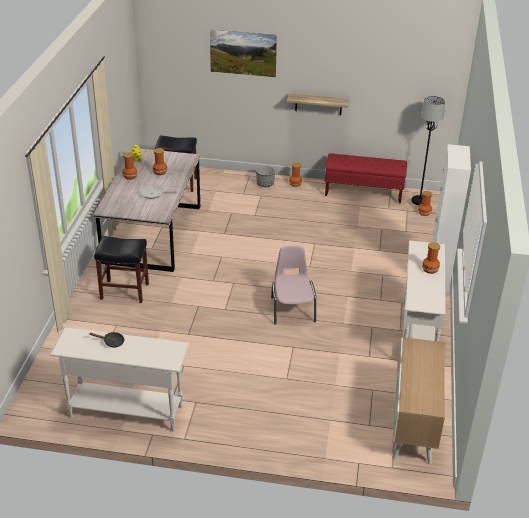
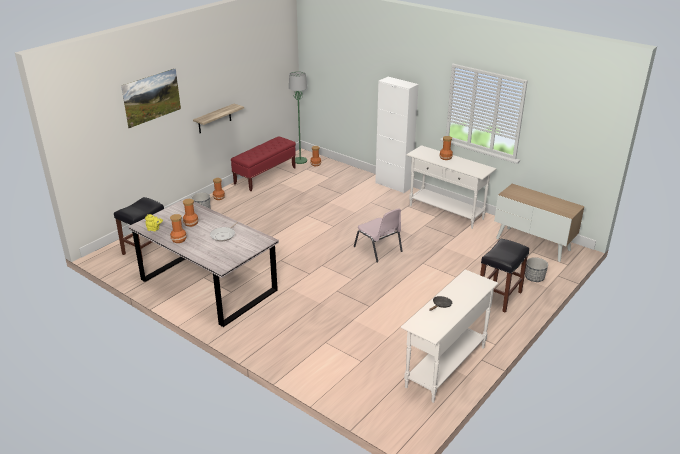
camera: 60 degrees left, 5 degrees down
(124, 291) = (280, 324): black stool -> black stool (499, 297)
(292, 309) = (378, 249): pink chair -> pink chair turned 150 degrees counterclockwise
(336, 443) = (534, 278): none -> planter
(420, 201) = (300, 161): black floor lamp -> green floor lamp

